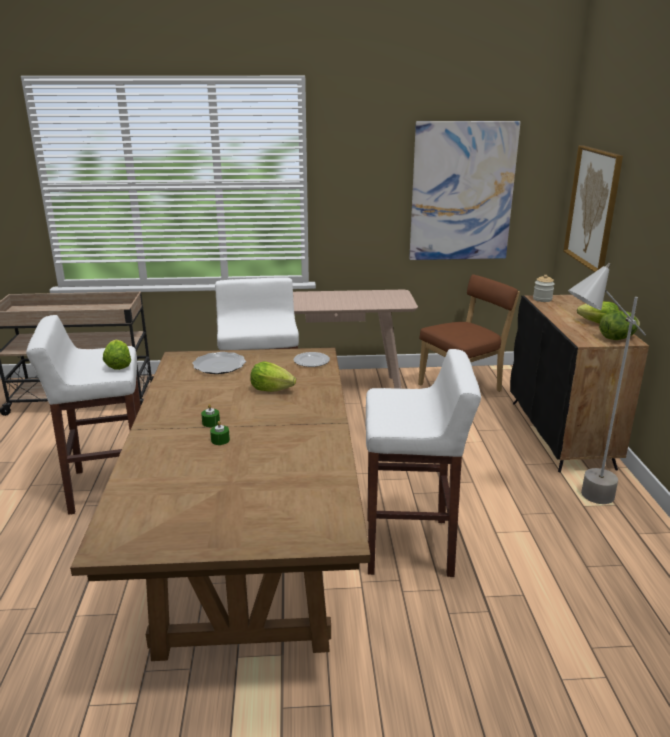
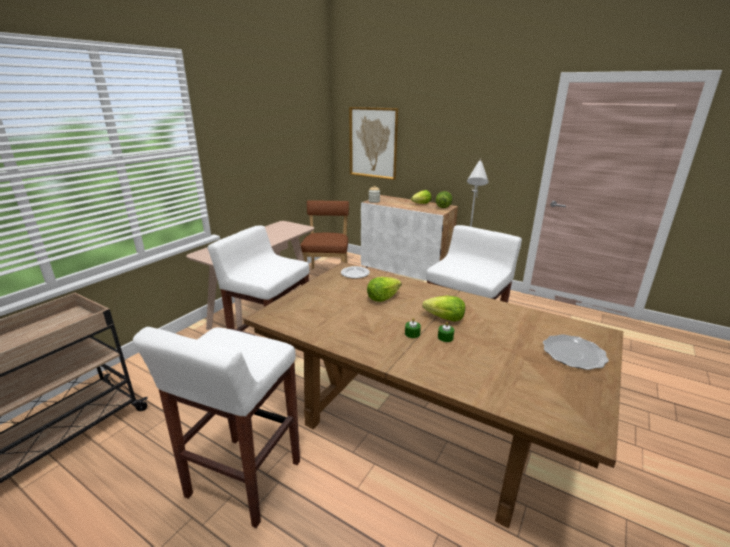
camera: 55 degrees left, 0 degrees up
(118, 365) = (256, 343): lettuce -> lettuce (445, 319)
(219, 365) = (312, 304): plate -> plate (573, 354)
(462, 192) = (291, 144): picture -> none
(561, 434) = (405, 275): black cabinet -> white cabinet

